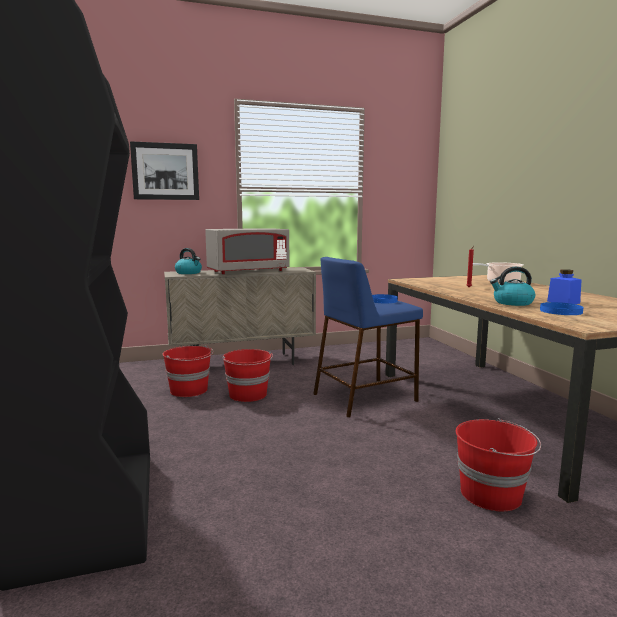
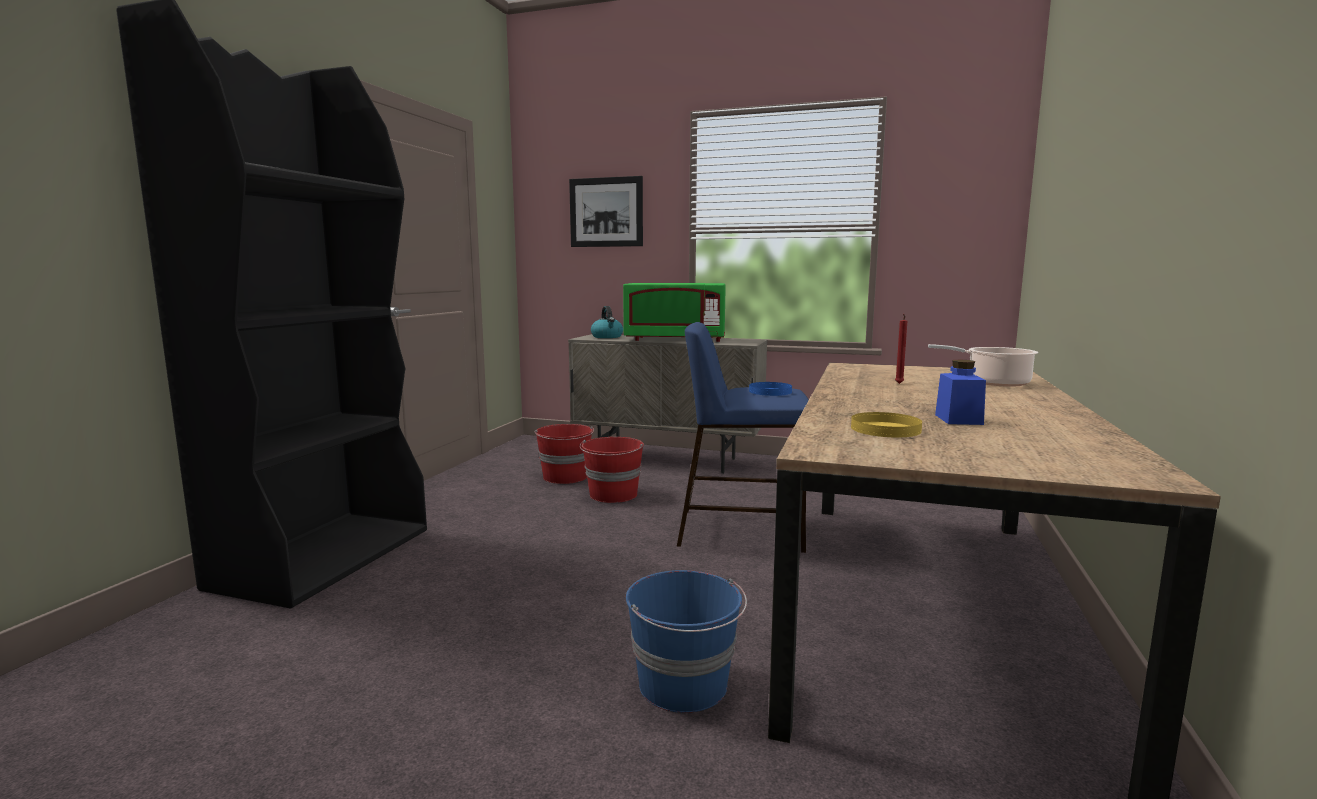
camera: 35 degrees right, 0 degrees up
(248, 271) = (676, 339): grey microwave -> green microwave
(492, 494) = (684, 685): red bucket -> blue bucket
(512, 303) = (862, 409): kettle -> none
(560, 311) = (885, 429): blue plate -> yellow plate

